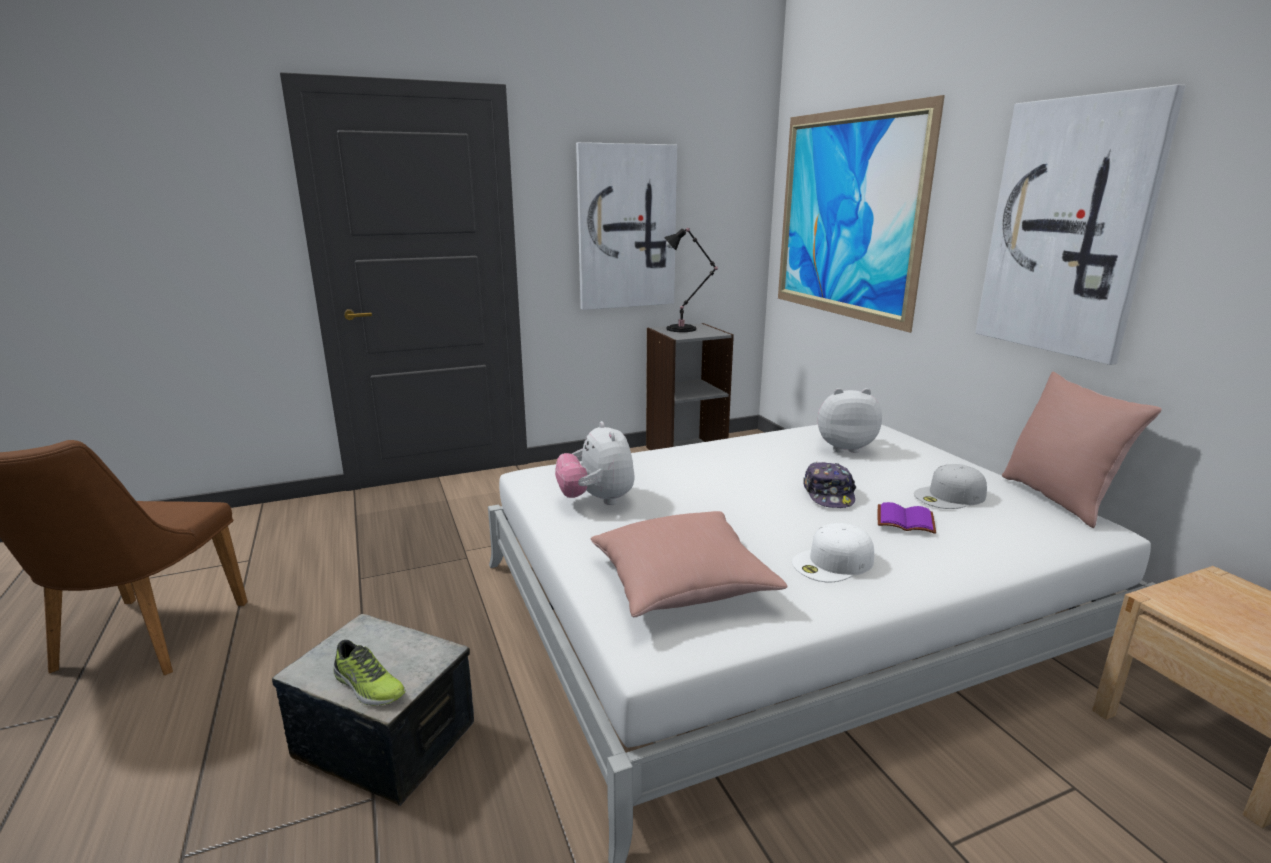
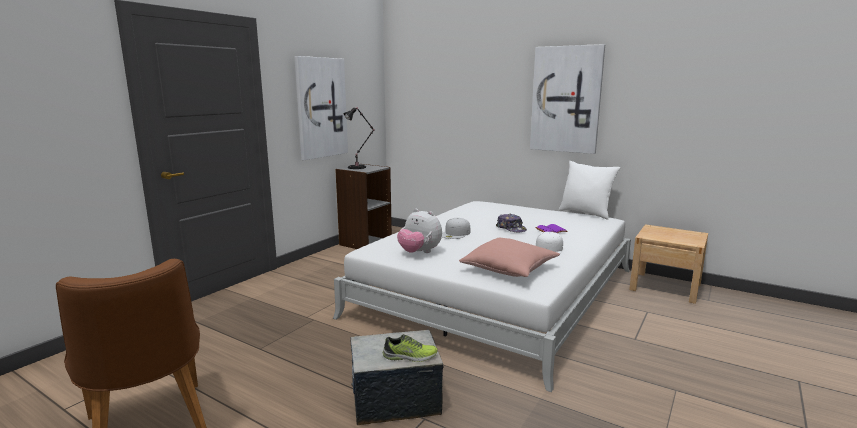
camera: 35 degrees left, 5 degrees down
(843, 447) = (486, 212): plush toy -> none
(846, 215) = (441, 97): picture -> none
(950, 496) = (553, 219): white cap -> white cap (455, 233)
(1058, 499) = (585, 213): pink pillow -> white pillow

